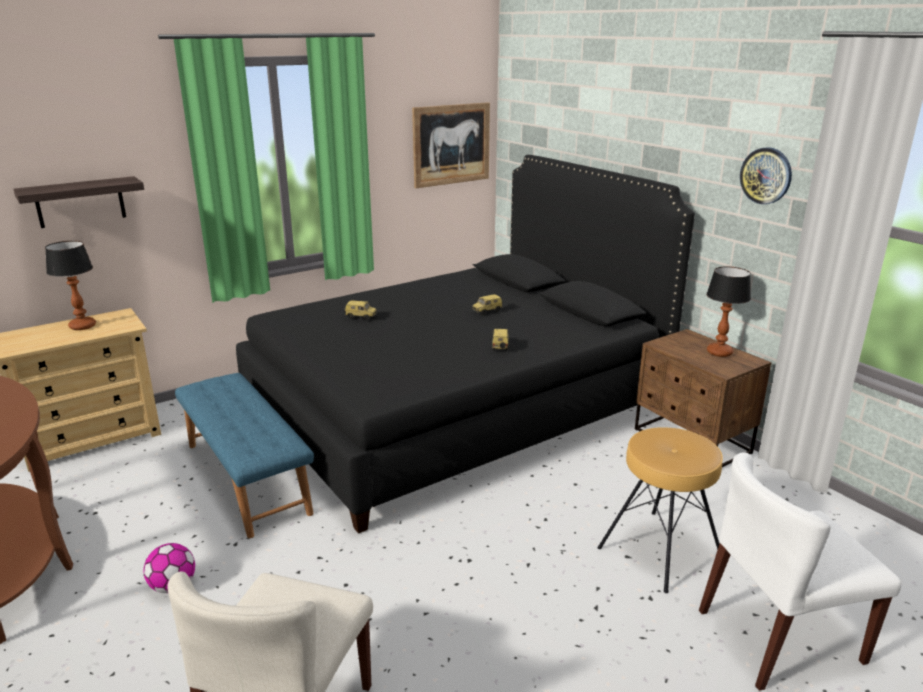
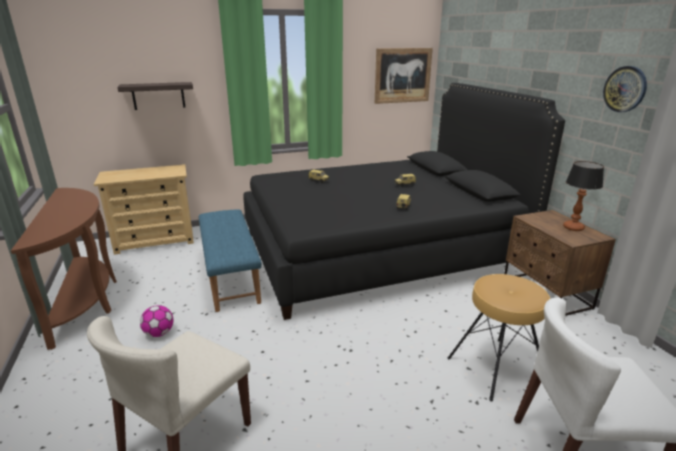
camera: 15 degrees right, 0 degrees up
(82, 326) = (152, 171): table lamp -> none

